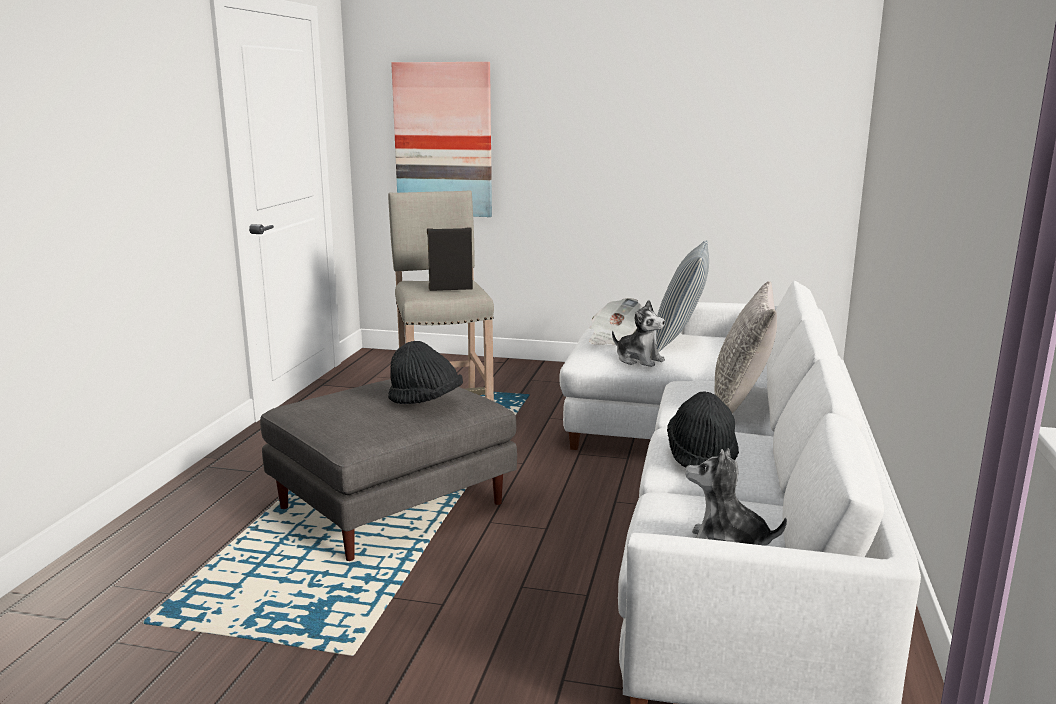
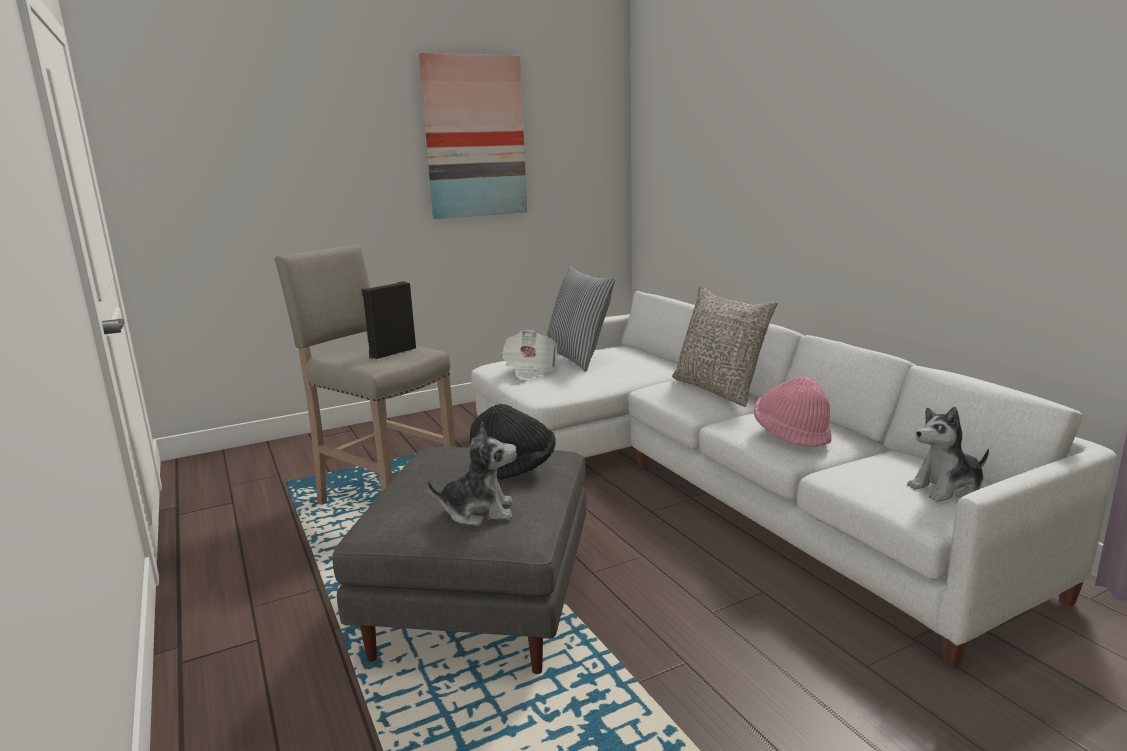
camera: 40 degrees left, 0 degrees up
(443, 140) = (241, 198): picture -> picture (475, 137)
(639, 360) = (583, 381): plush toy -> plush toy (479, 511)
(701, 455) = (791, 435): black hat -> pink hat

